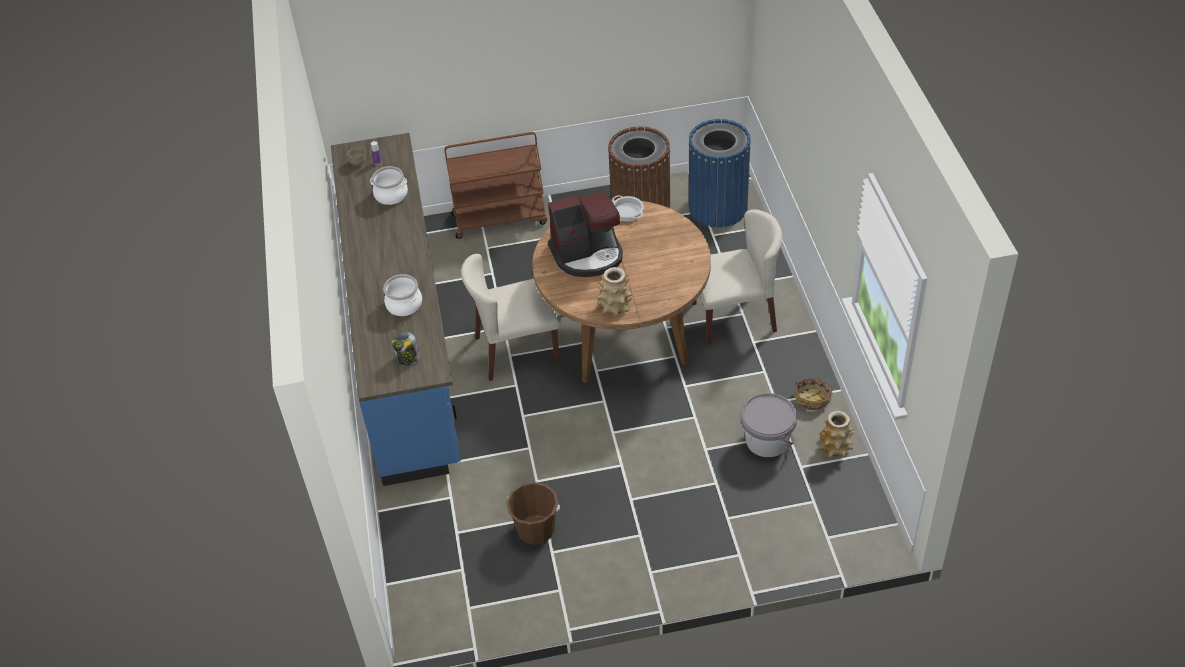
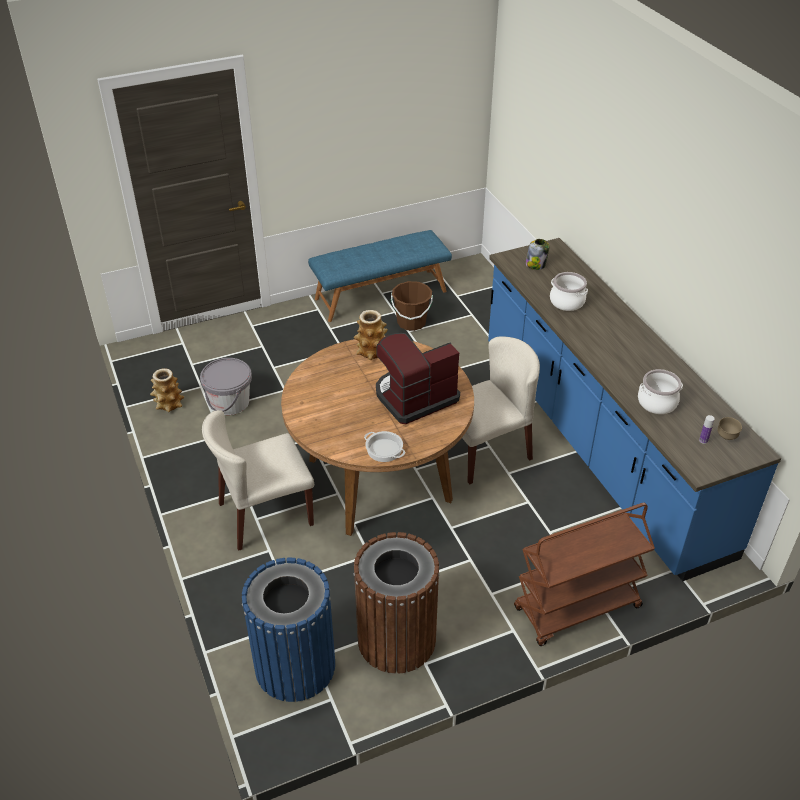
camera: 165 degrees right, 5 degrees down
(562, 587) = (380, 294): none -> blue bench
(812, 398) = (185, 442): basket -> none

